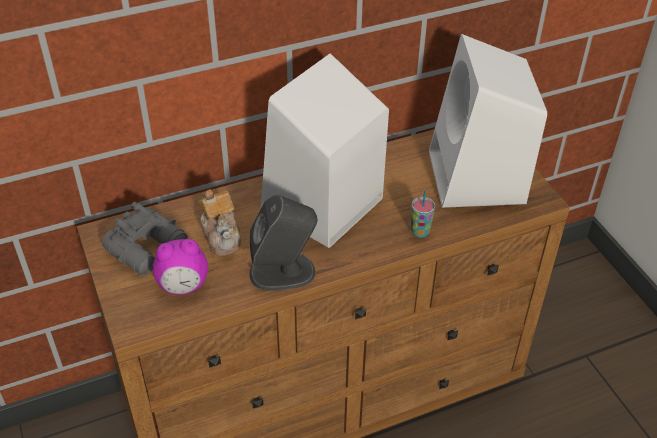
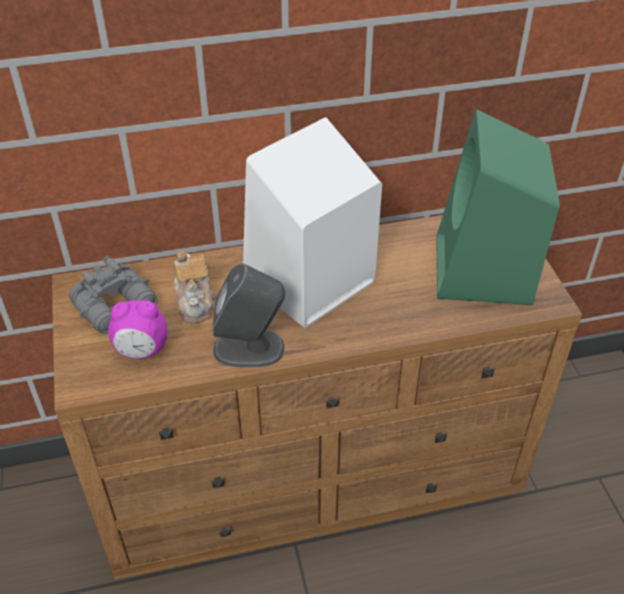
camera: 10 degrees right, 0 degrees up
(420, 232) = (407, 322): cup -> none
(477, 179) = (483, 272): white speaker -> green speaker

